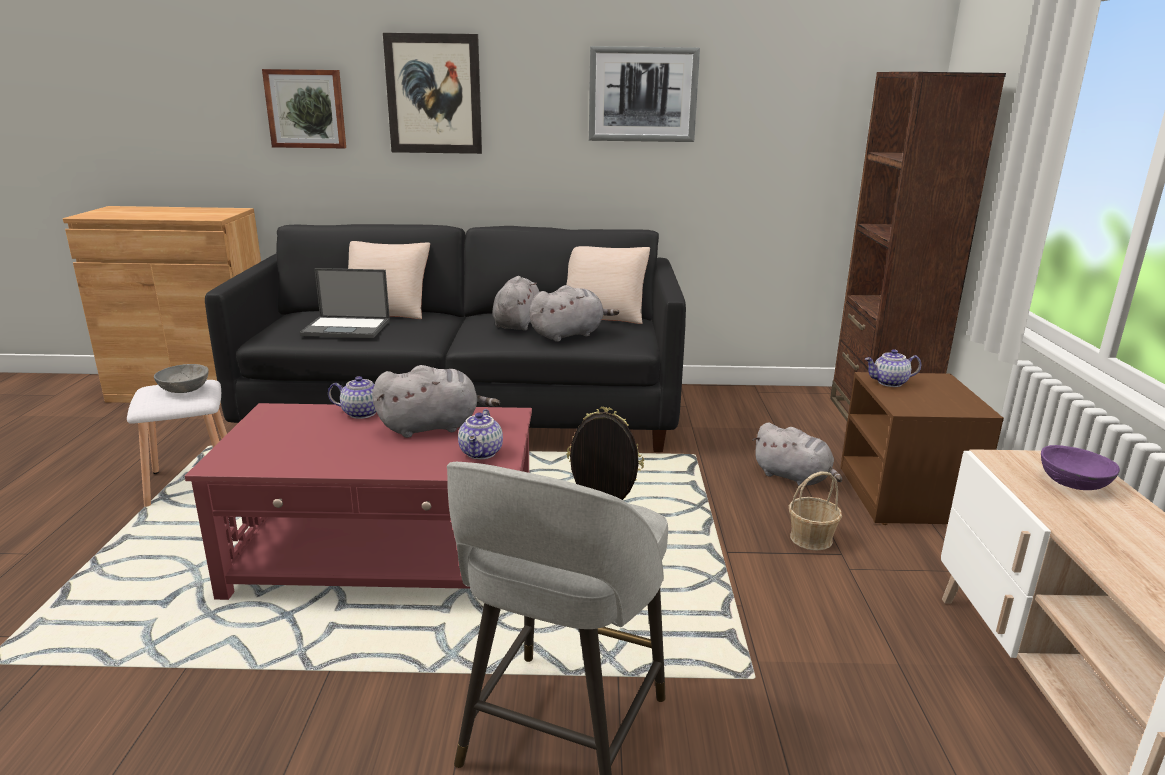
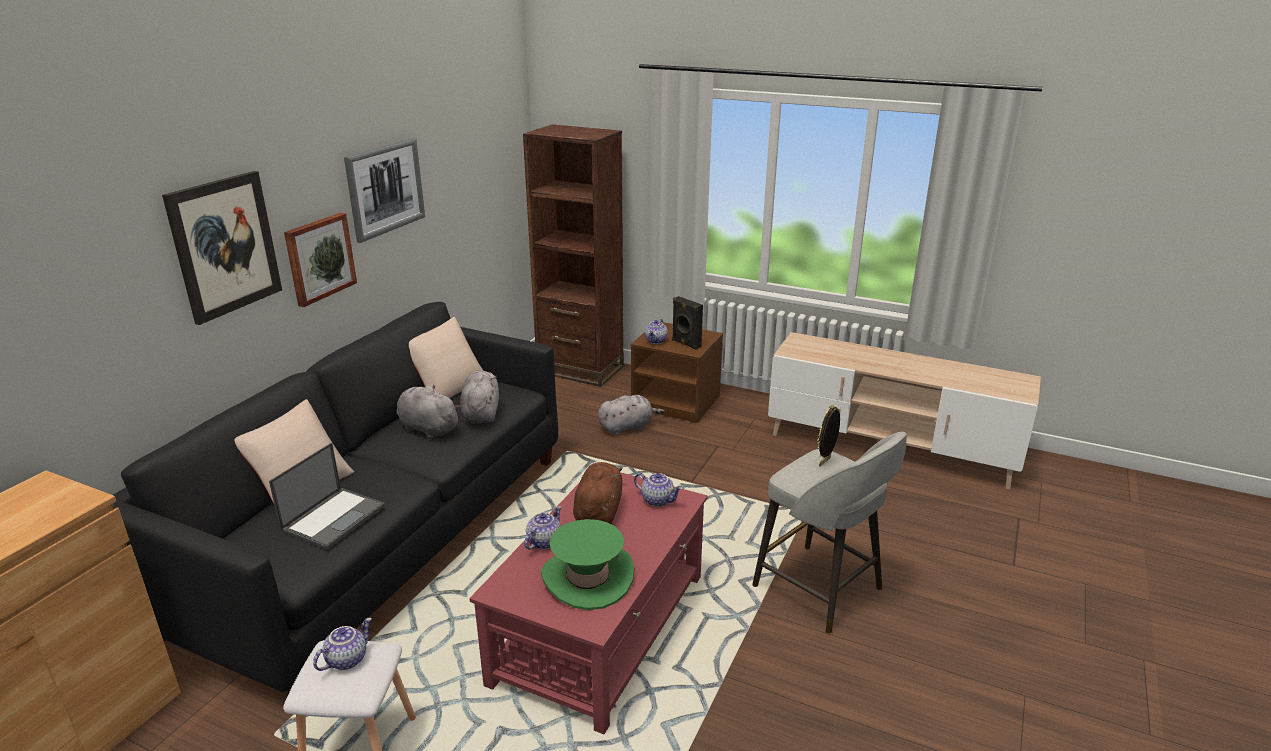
camera: 65 degrees left, 5 degrees up
(184, 389) = (346, 659): grey bowl -> teapot
(303, 445) = (588, 578): none -> green hat
(306, 109) = (87, 314): picture -> picture (319, 258)
(433, 427) = (598, 512): grey plush toy -> brown plush toy
(811, 538) = (697, 449): basket -> none
(916, 400) = (685, 344): none -> black speaker
(1072, 483) = (818, 347): purple bowl -> none

